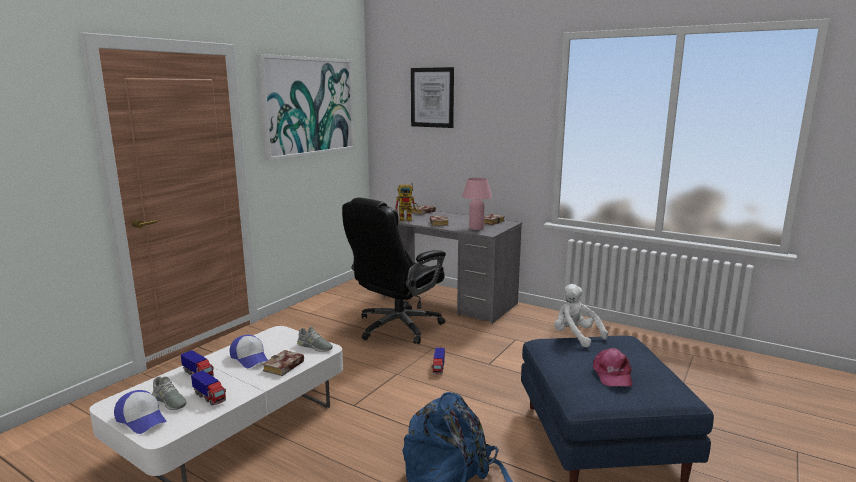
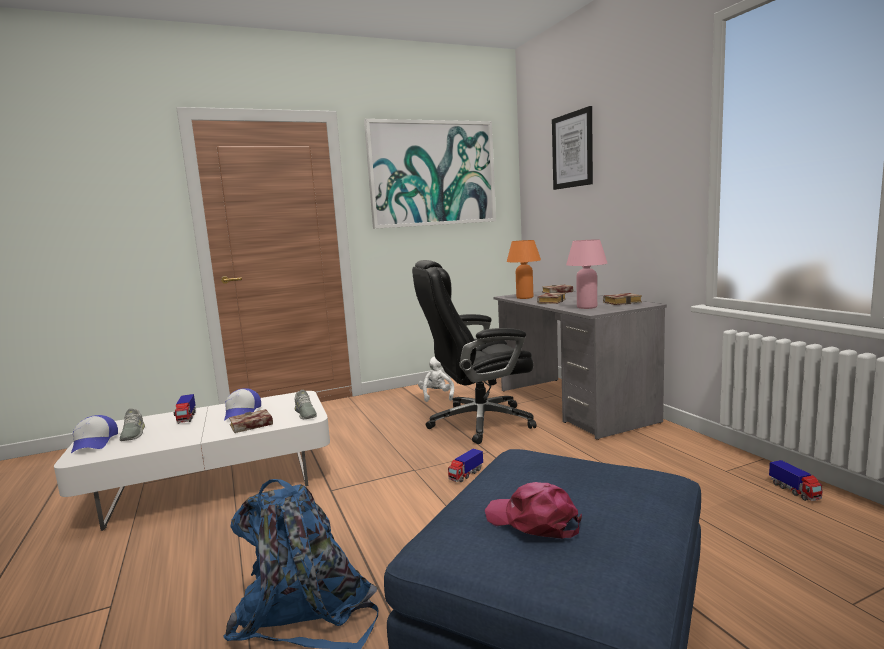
camera: 35 degrees right, 5 degrees down
(210, 397) = (159, 437): toy truck -> toy truck (794, 491)
(408, 219) = (524, 297): toy robot -> orange table lamp
(575, 336) = (571, 455): white plush toy -> white plush toy (436, 396)
(612, 374) = (533, 521): pink cap -> pink cap turned 90 degrees clockwise

